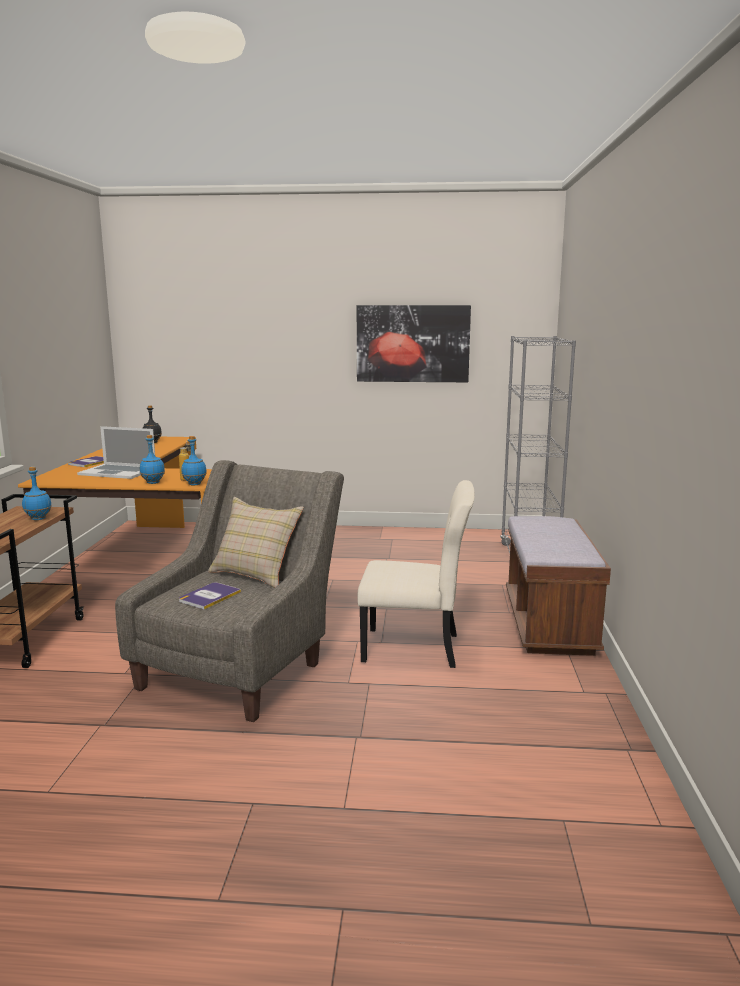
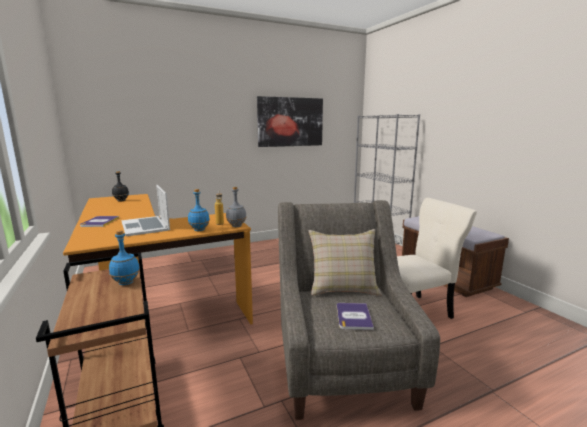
camera: 30 degrees left, 0 degrees up
(118, 472) = (145, 226): laptop -> laptop turned 75 degrees clockwise
(194, 484) = (236, 226): blue bottle -> grey bottle

